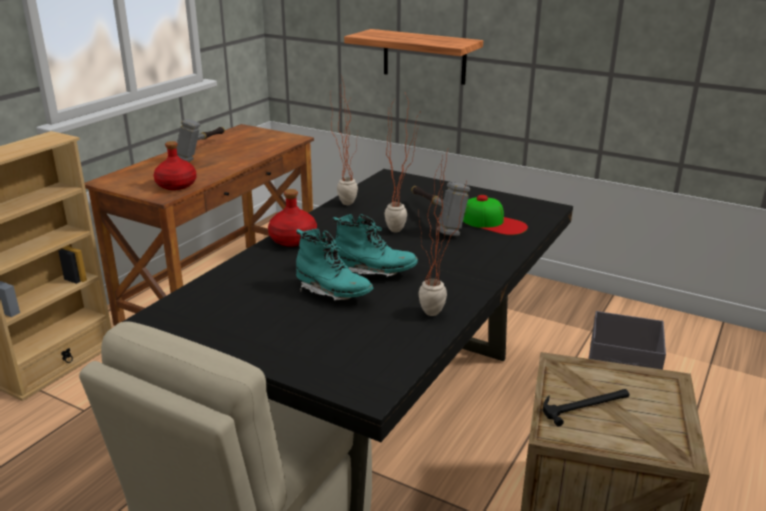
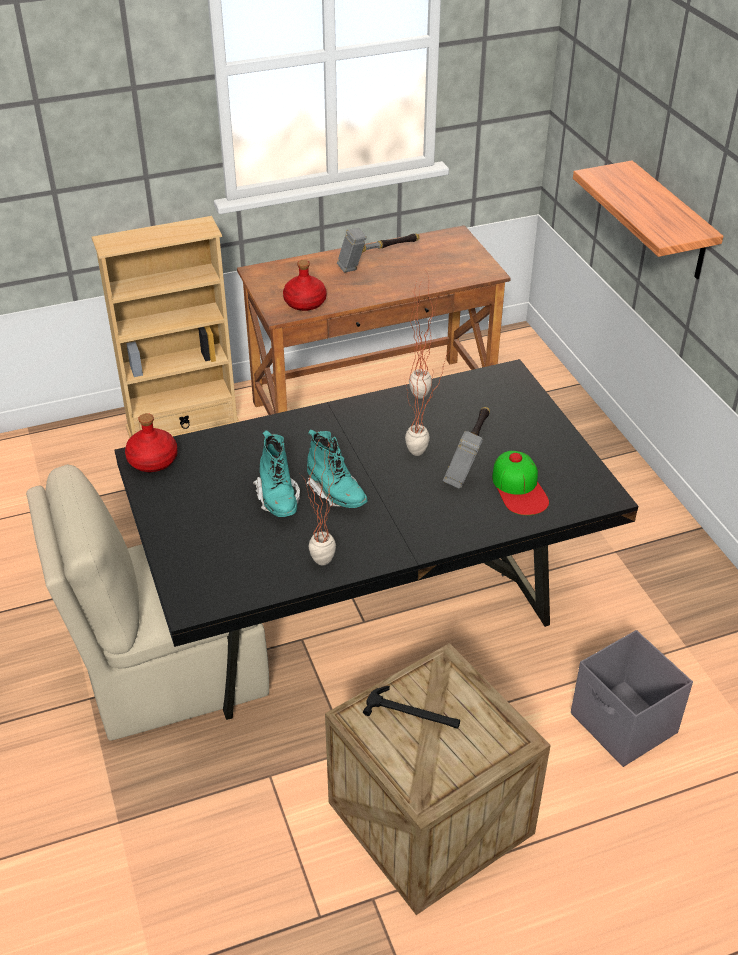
camera: 40 degrees right, 15 degrees up
(292, 240) = (319, 421): red bottle -> red bottle (152, 460)

